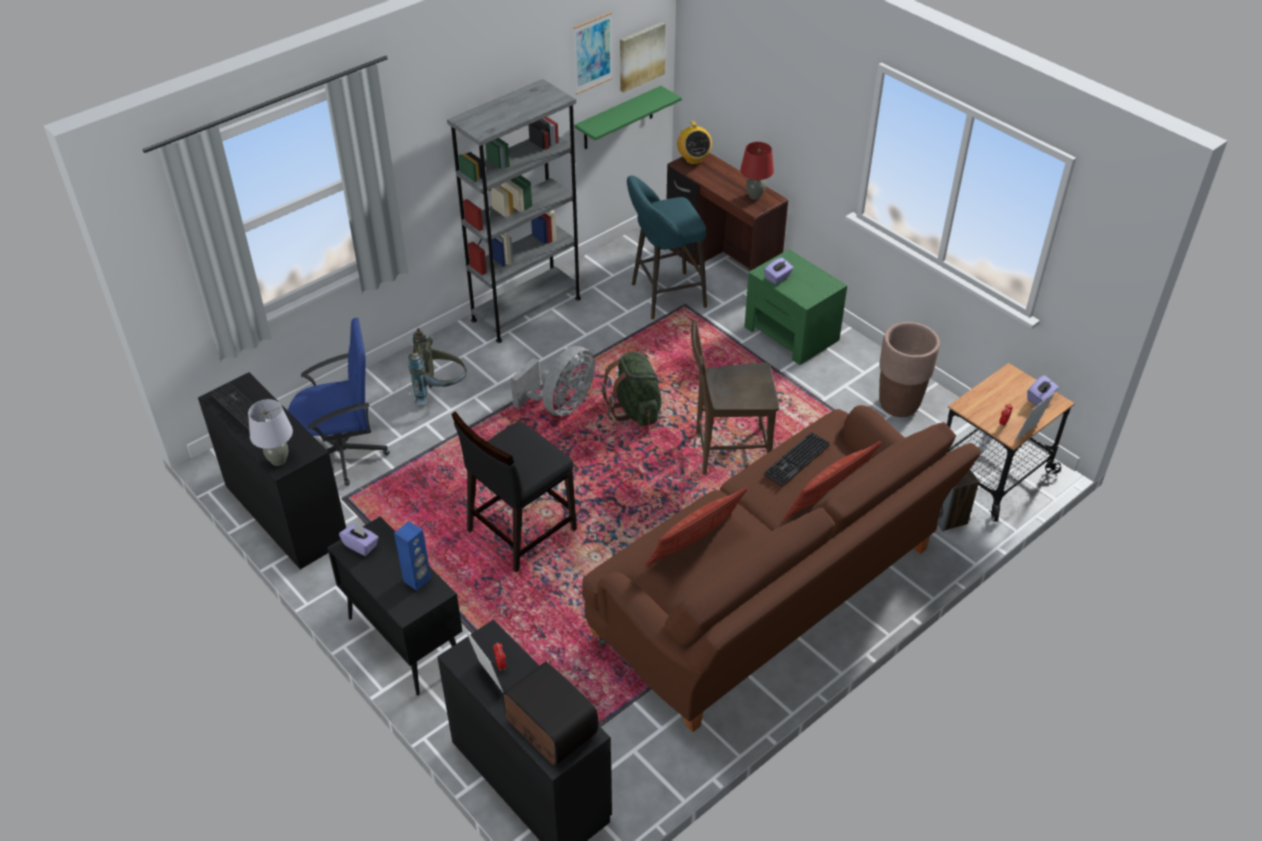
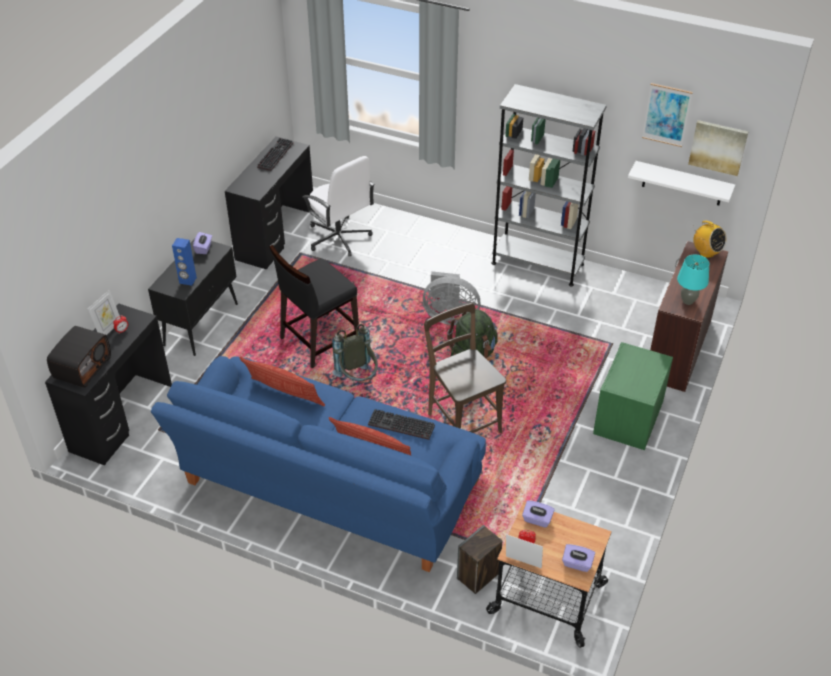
camera: 65 degrees right, 0 degrees up
(278, 460) = (241, 185): grey table lamp -> none
(344, 453) = (339, 238): blue office chair -> white office chair
(440, 391) = (423, 256): grey backpack -> grey backpack (358, 379)
(520, 530) = (318, 340): black chair -> black chair turned 60 degrees counterclockwise
(618, 118) = (682, 184): green shelf -> white shelf
(664, 296) = (612, 329): turquoise stool -> none
(693, 159) = (706, 252): radio -> radio turned 90 degrees counterclockwise
(755, 196) = (688, 301): red table lamp -> turquoise table lamp
(772, 598) = (327, 491): brown sofa -> blue sofa
(778, 277) = (628, 361): purple tissue box -> purple tissue box (537, 520)
(899, 404) = (591, 512): brown planter -> none

